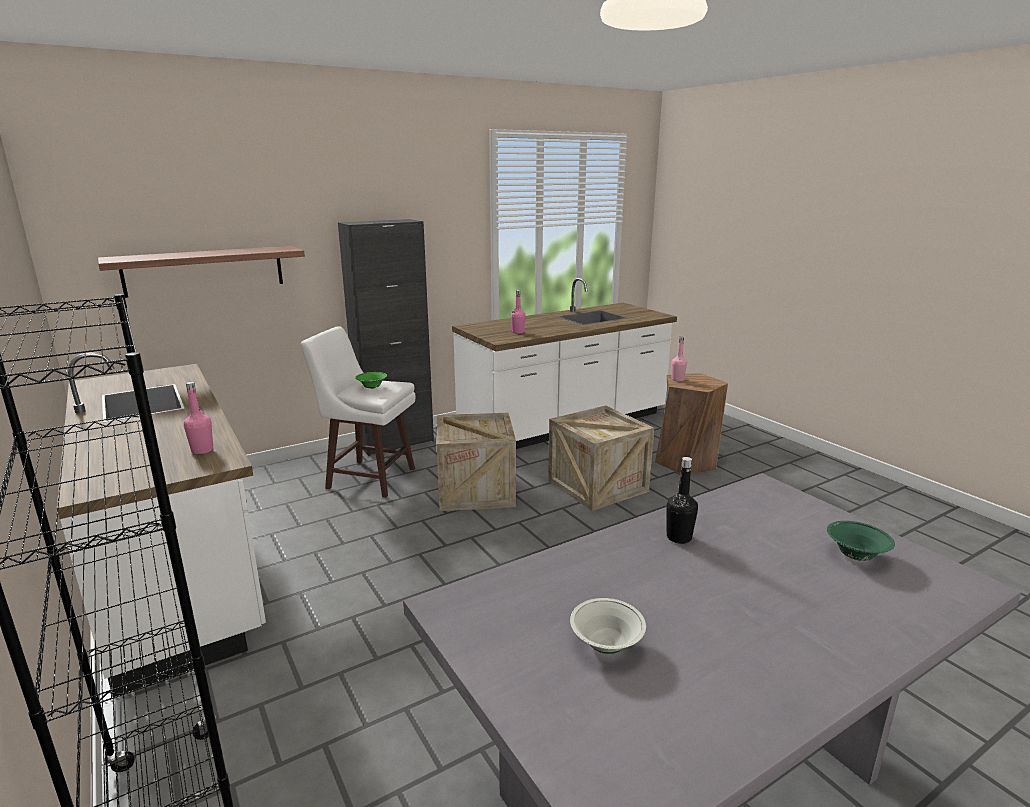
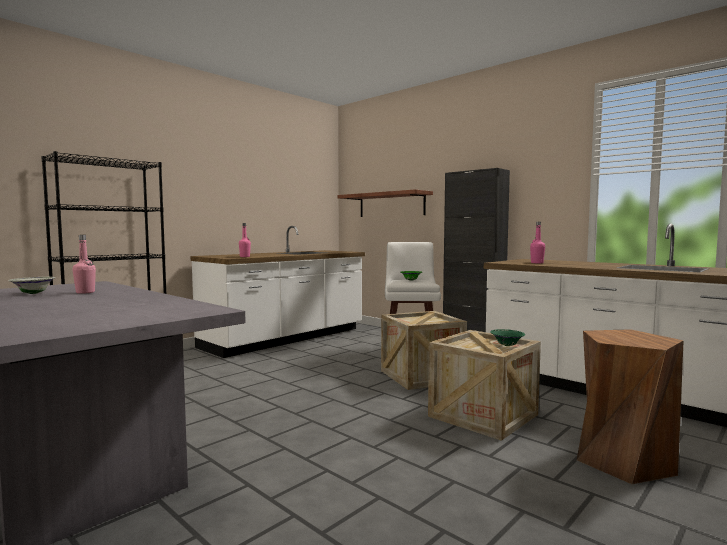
camera: 75 degrees right, 15 degrees down
(677, 379) = (619, 332): pink bottle -> pink bottle (85, 292)
(679, 537) = (133, 298): black bottle -> none
(855, 556) = (65, 322): green bowl -> green bowl (507, 345)

